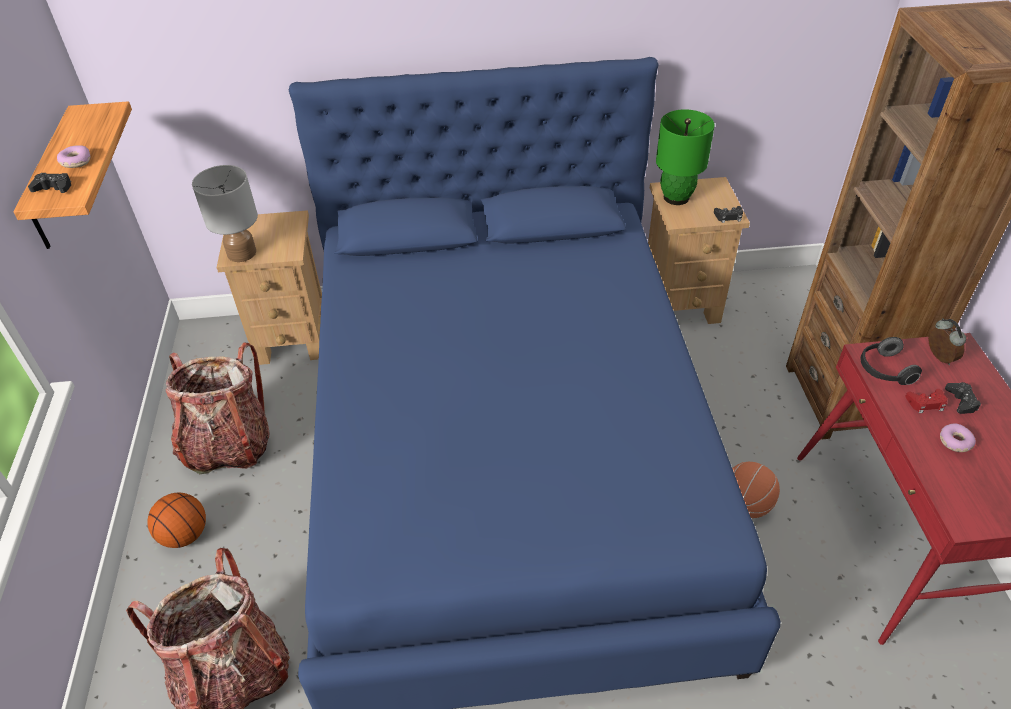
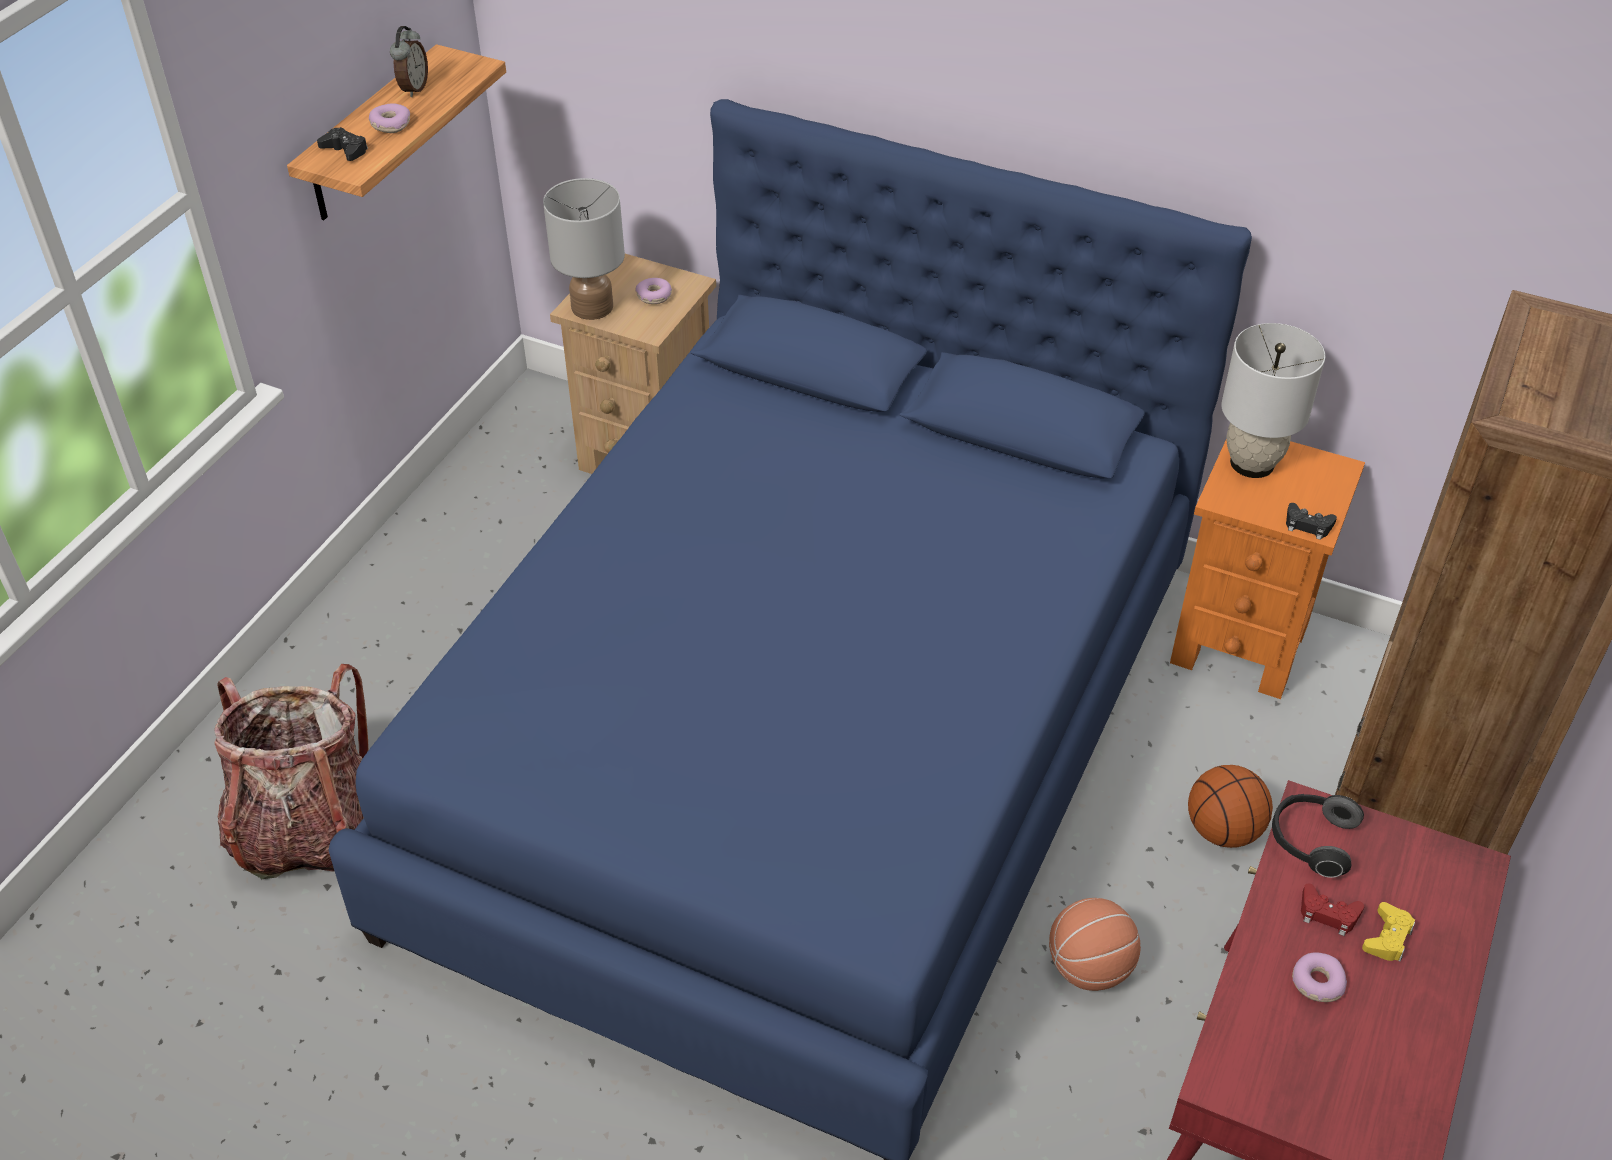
camera: 30 degrees right, 0 degrees up
(185, 535) = (360, 645): basketball -> basketball (1223, 831)
(228, 445) = (478, 559): backpack -> none
(277, 233) = (654, 296): none -> donut
(676, 197) = (1252, 463): green table lamp -> white table lamp
(682, 305) = (1240, 645): beige nightstand -> orange nightstand
(938, 357) = (1417, 865): alarm clock -> alarm clock (413, 89)
(961, 401) = (1387, 937): black game controller -> yellow game controller

